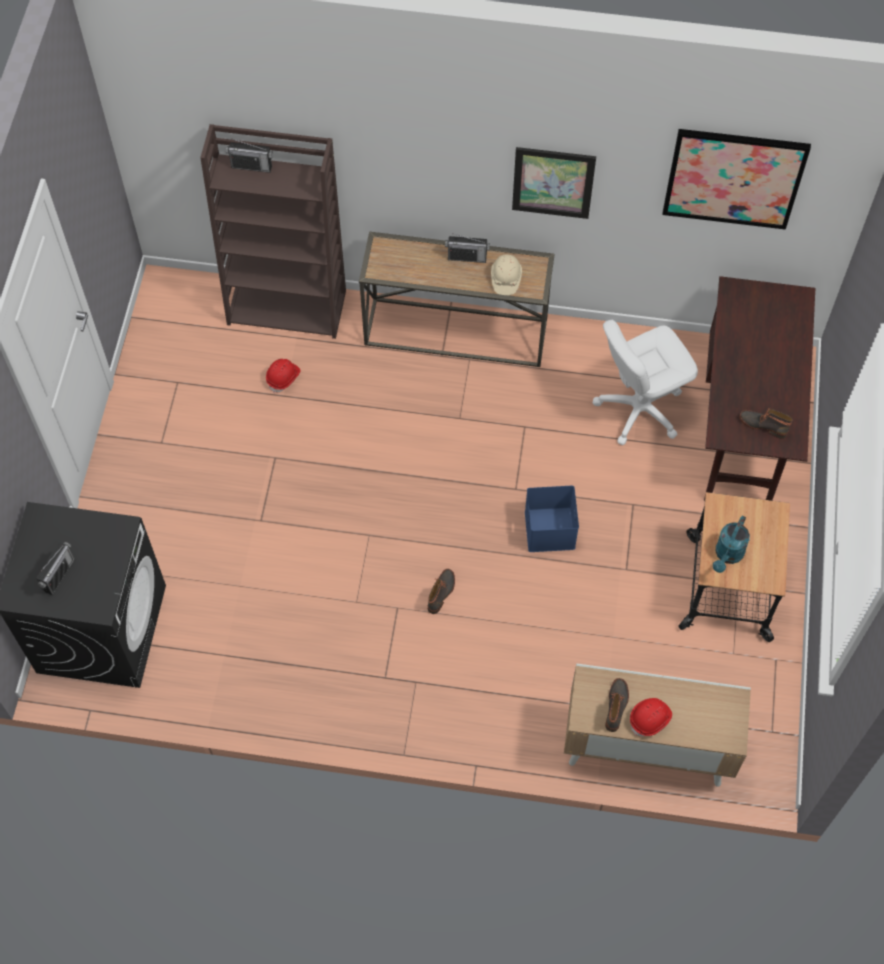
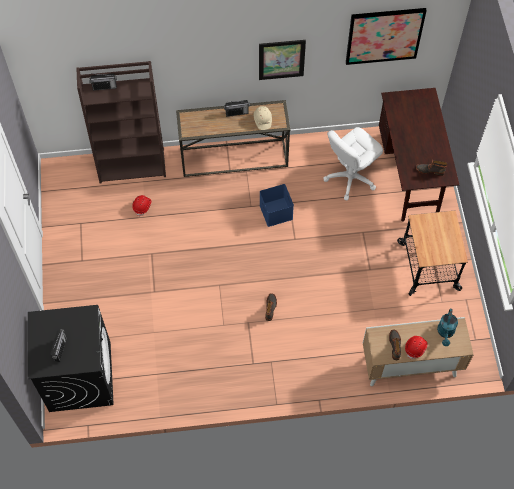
camera: 15 degrees left, 0 degrees up
(548, 528) = (320, 257): blue storage box -> blue storage box (275, 211)
(727, 555) = (430, 247): turquoise watering can -> turquoise watering can (445, 333)

